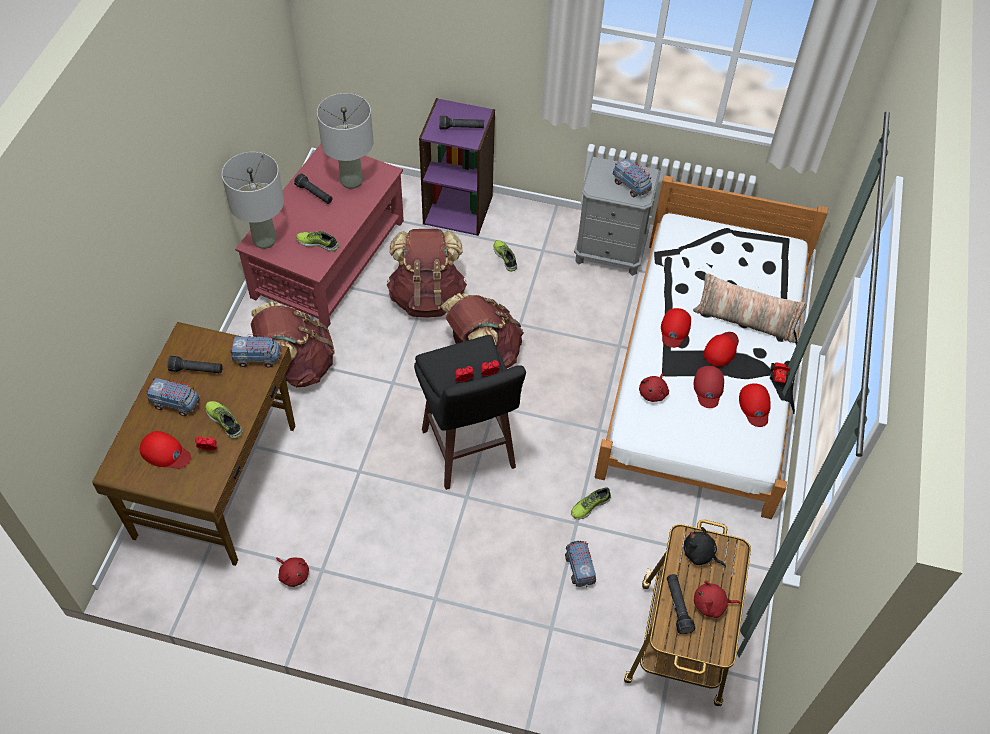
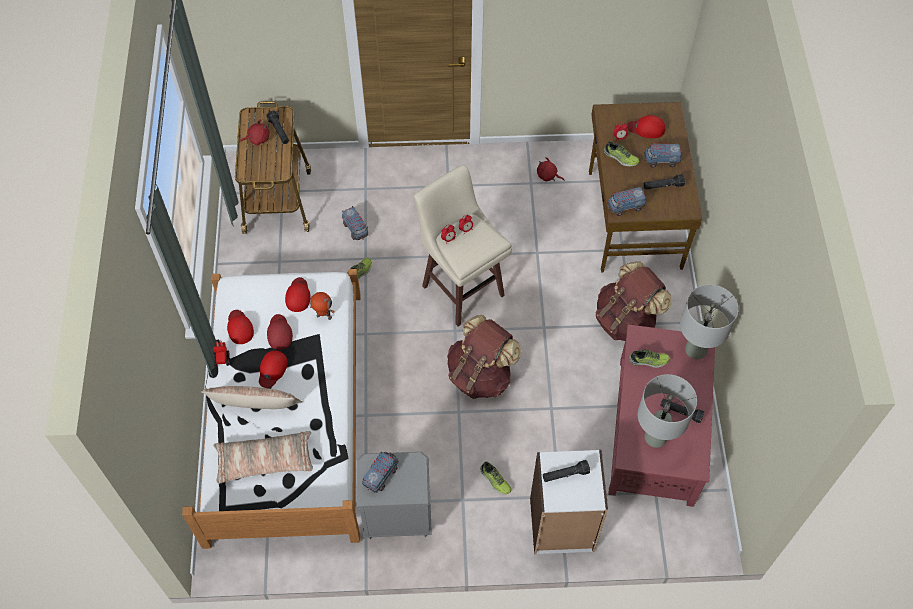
camera: 165 degrees right, 5 degrees up
(427, 297) = (549, 415): brown backpack -> none
(458, 209) = (561, 526): purple bookcase -> white bookcase
(468, 451) = (462, 288): black stool -> beige stool
(631, 186) = (381, 475): toy truck -> toy truck turned 90 degrees clockwise
(653, 393) = (323, 317): red plush toy -> toy robot
(674, 329) = (315, 379): red cap -> red cap (298, 295)
(700, 554) = (268, 165): black plush toy -> none
(739, 268) = (265, 461): none -> pillow

